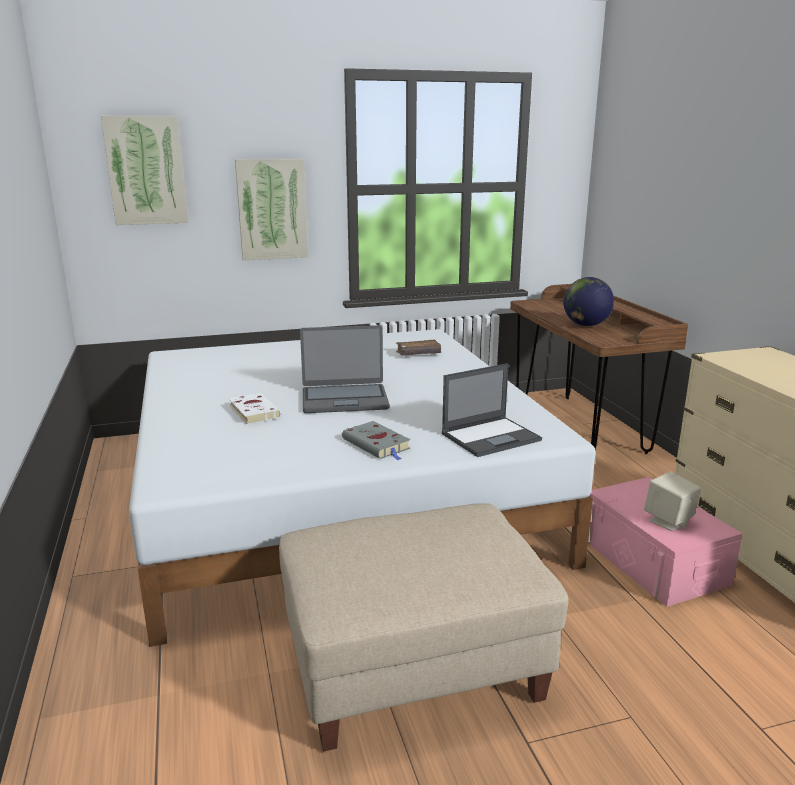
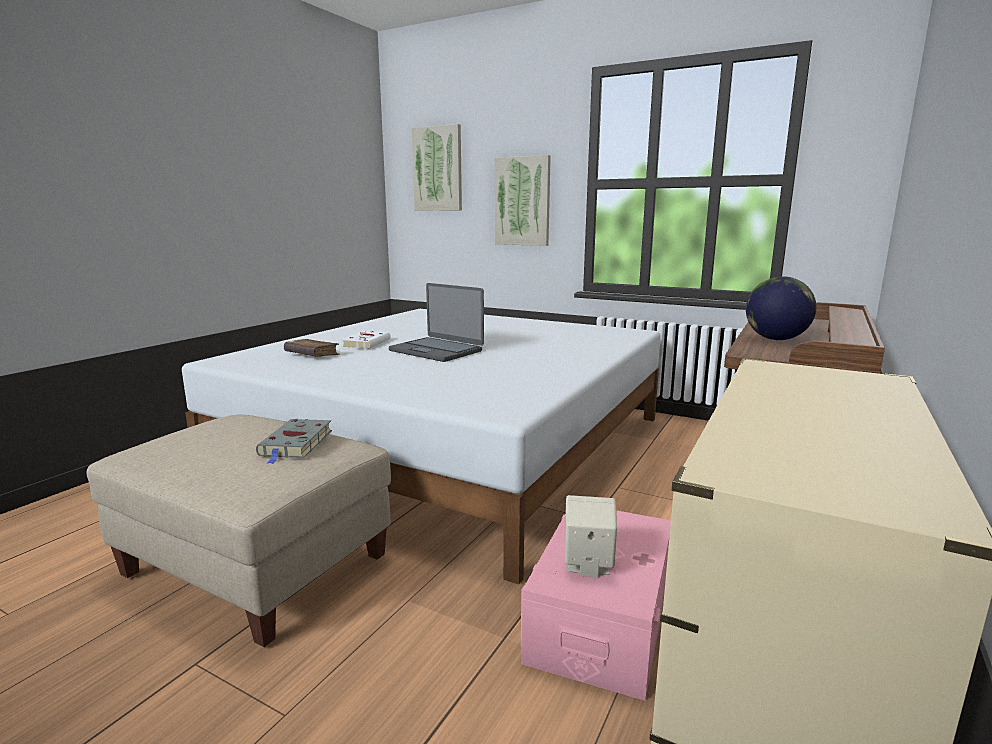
camera: 45 degrees right, 5 degrees down
(377, 445) = (369, 376): grey book -> grey book (296, 444)
(418, 354) = (580, 340): brown book -> brown book (312, 355)
(491, 437) = (456, 396): laptop -> none

